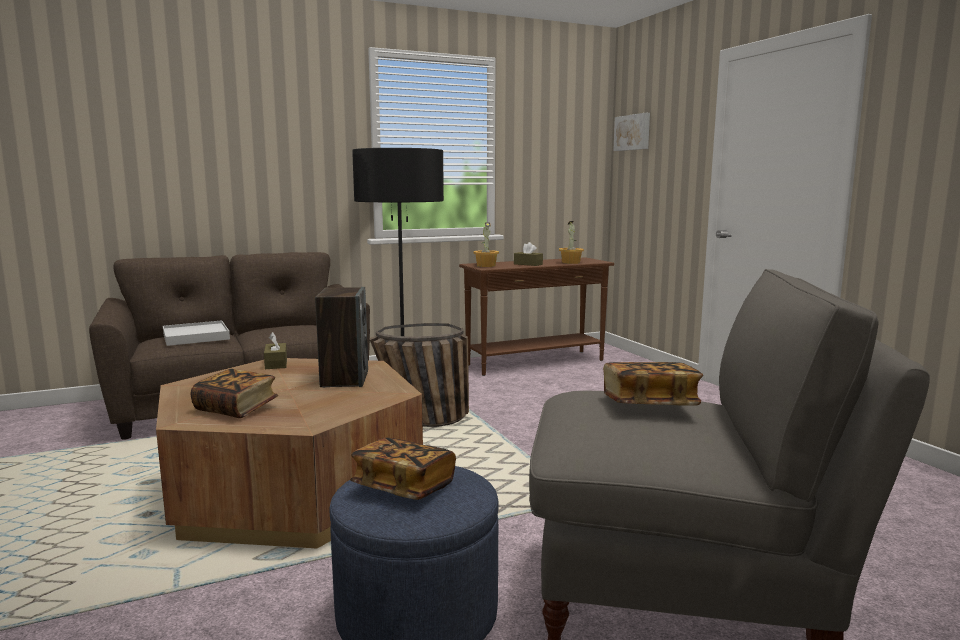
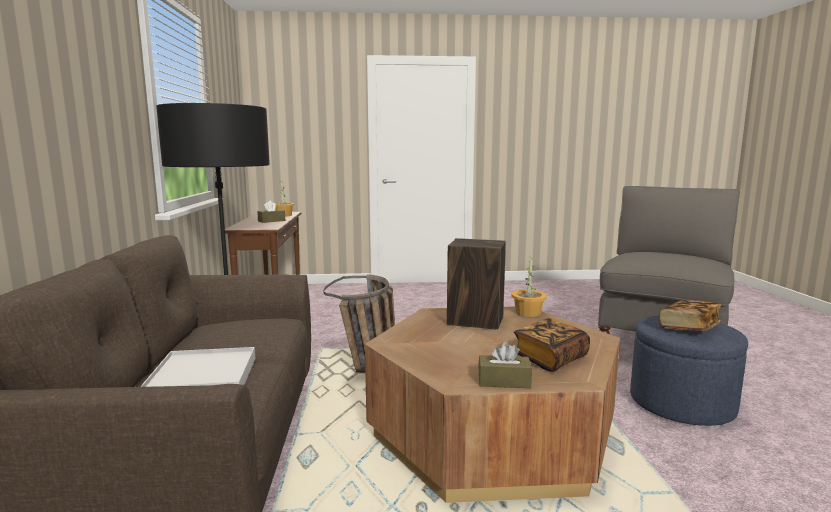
camera: 70 degrees left, 0 degrees up
(276, 363) = (396, 342): brown tissue box -> brown tissue box (504, 381)
(486, 265) = (256, 227): potted plant -> potted plant (527, 312)
(633, 132) = (273, 105): picture -> none
(649, 404) = (662, 253): book -> none

